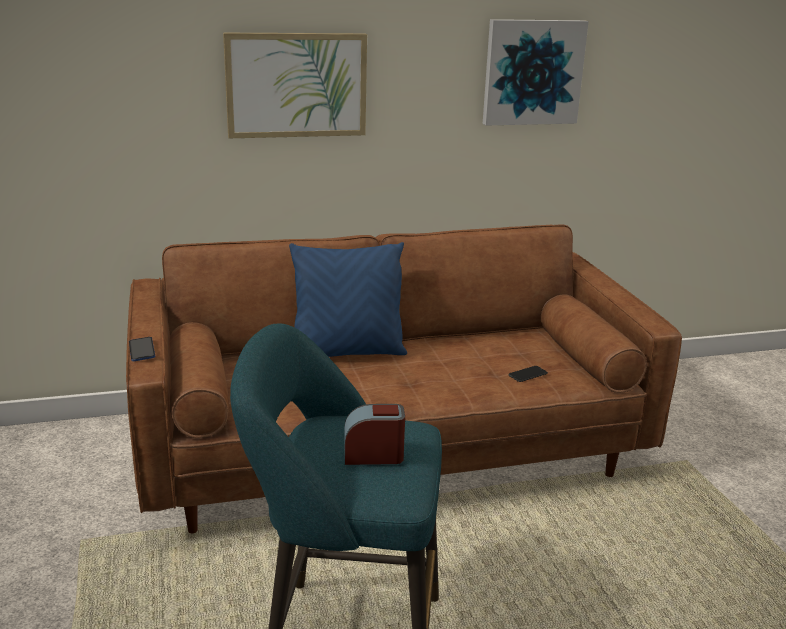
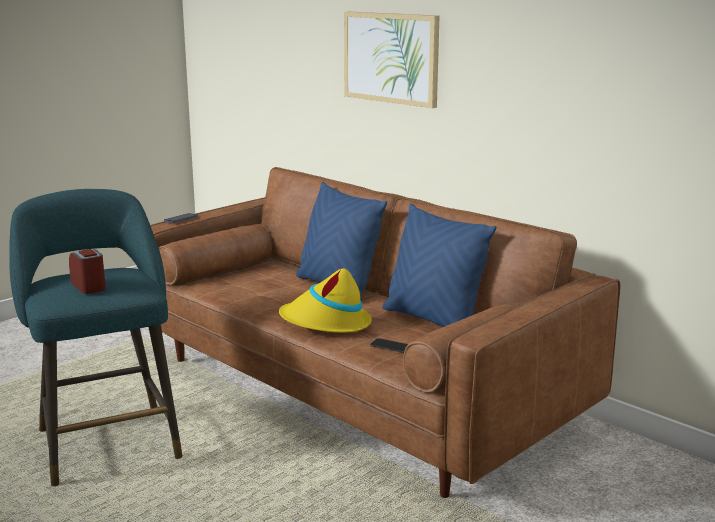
camera: 60 degrees right, 5 degrees down
(445, 385) = (326, 323): none -> yellow hat
(480, 341) = (433, 320): none -> blue pillow
(532, 72) = (586, 63): picture -> none

